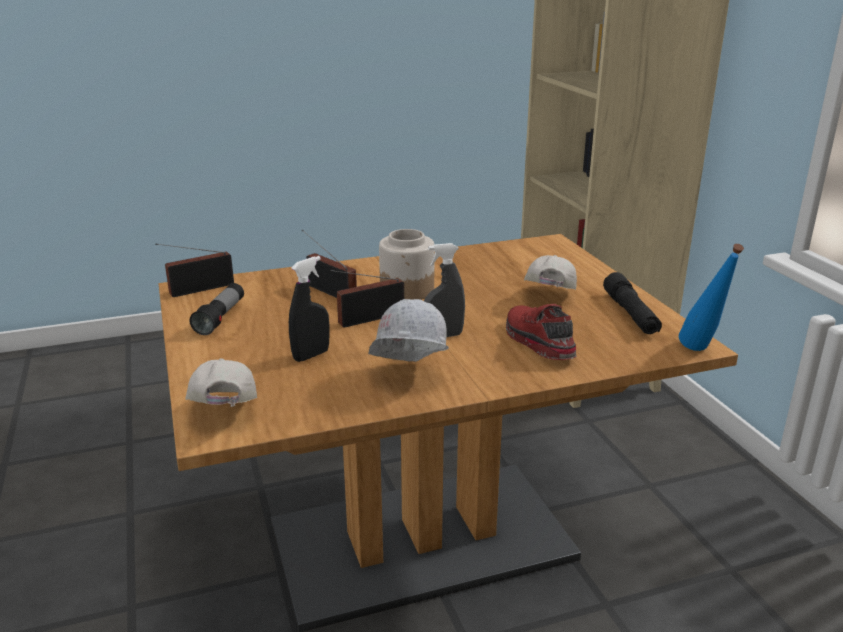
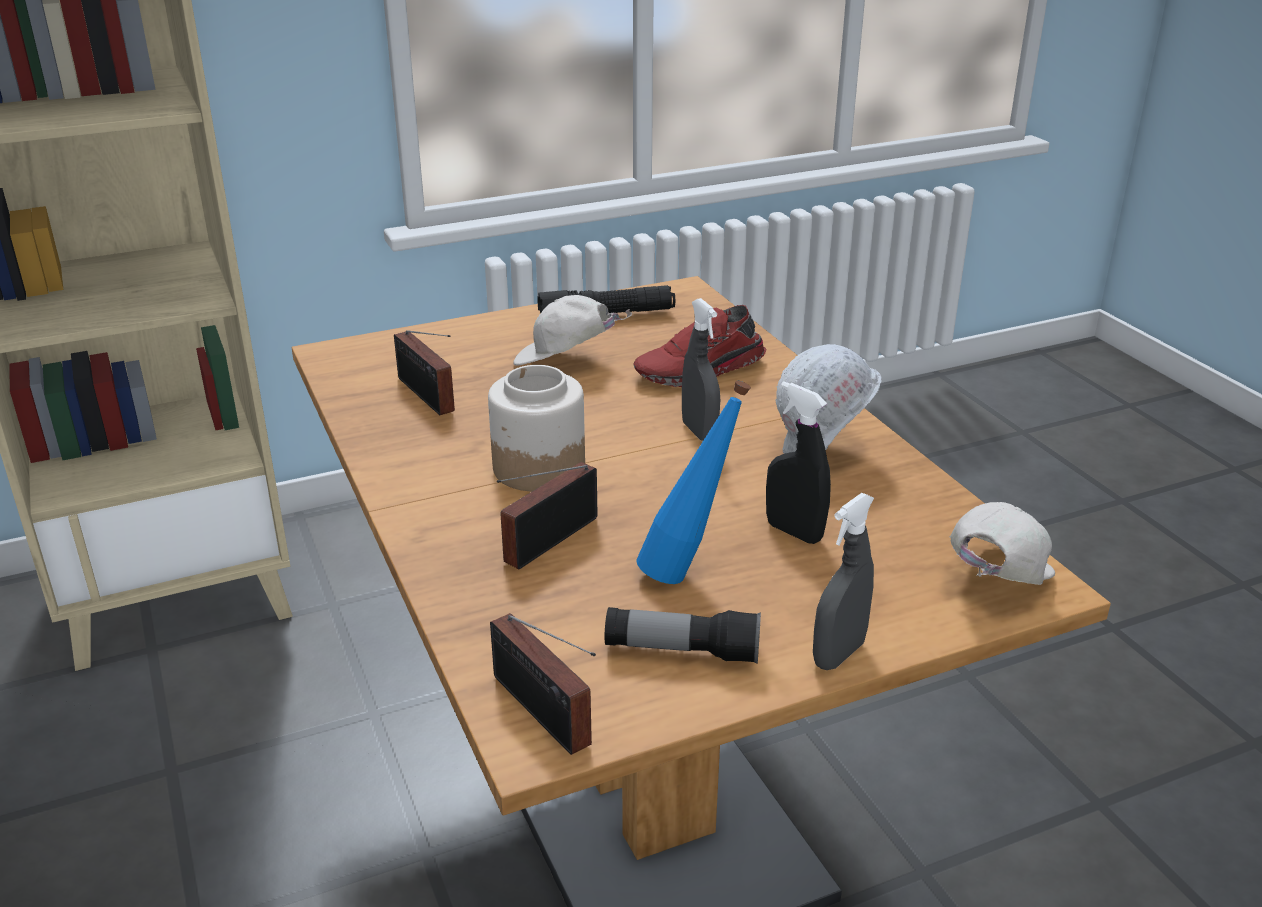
camera: 95 degrees left, 5 degrees up
(191, 355) = (838, 654): none -> grey spray bottle
(223, 415) = (993, 583): white cap -> white cap turned 150 degrees clockwise
(367, 319) = (655, 495): radio -> radio (427, 397)
(701, 352) = (701, 290): blue bottle -> blue bottle (689, 571)

